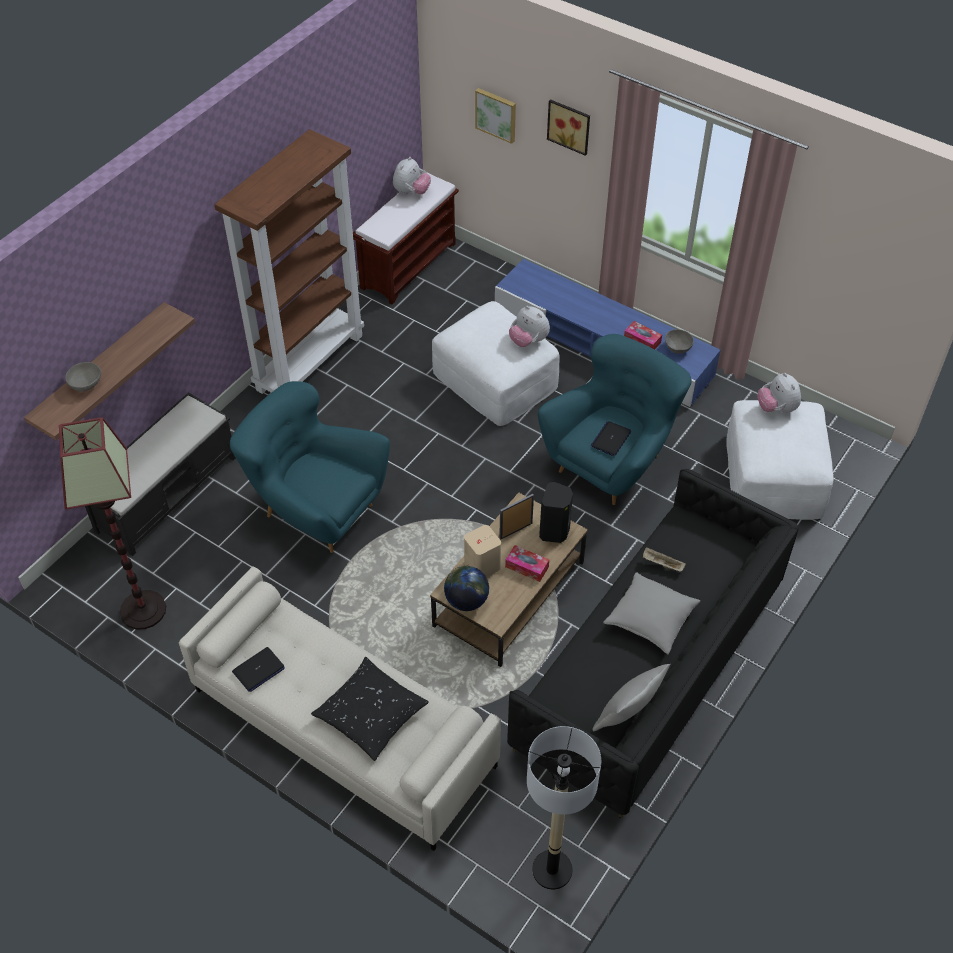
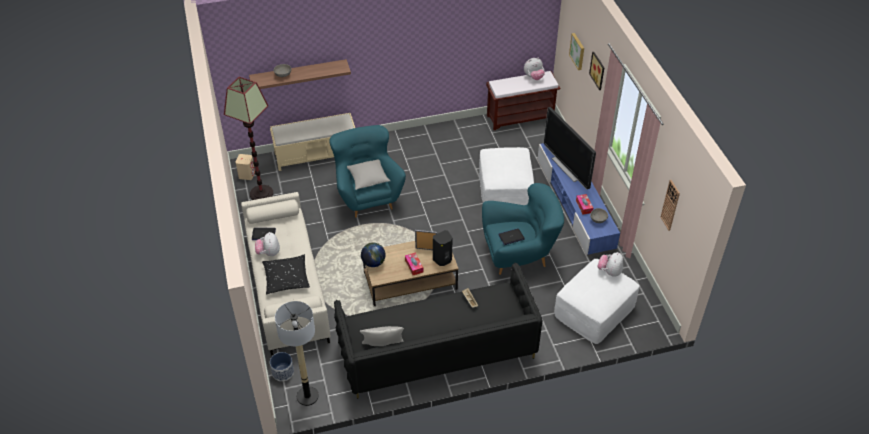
camera: 40 degrees right, 5 degrees down
(167, 493) = (317, 154): black bench -> beige bench
(310, 361) = (430, 134): brown bookcase -> none
(478, 863) = (282, 372): none -> planter
(482, 565) = (396, 253): beige speaker -> beige speaker (247, 174)
(528, 341) = (521, 173): plush toy -> plush toy (268, 253)
(567, 300) = (567, 168): none -> television
(650, 619) = (437, 318): grey pillow -> grey pillow (368, 178)
(835, 265) = (670, 205): none -> wall clock

